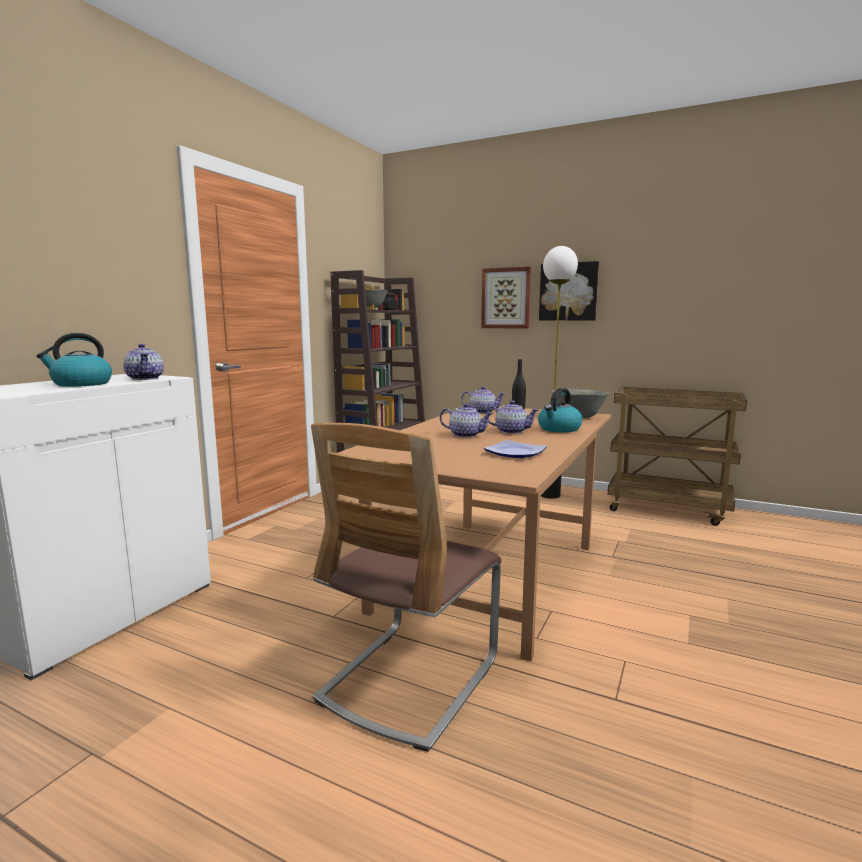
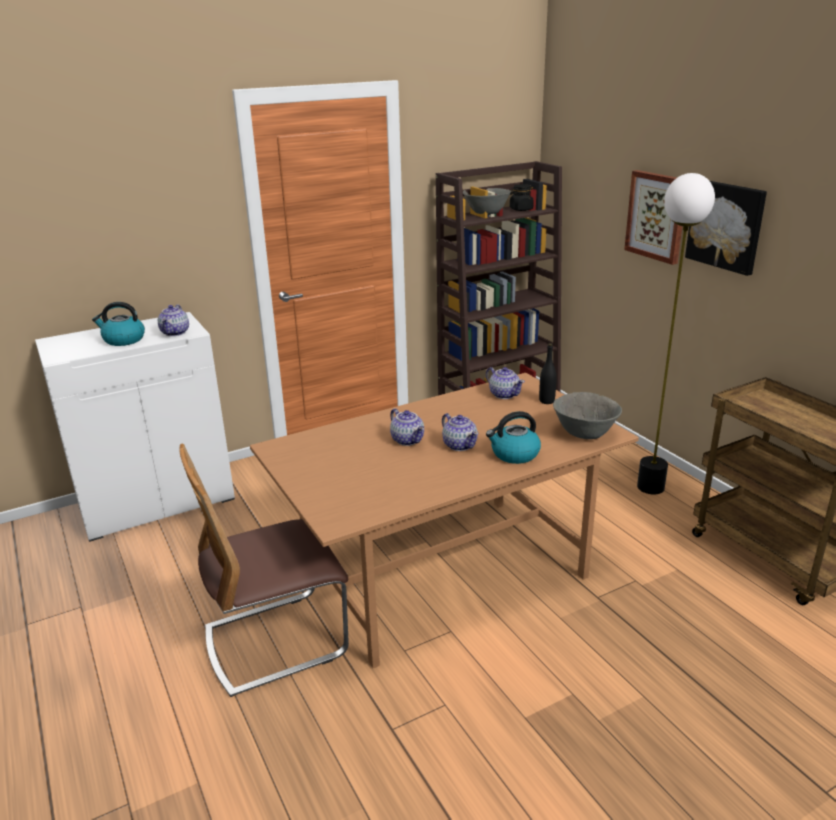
camera: 35 degrees right, 15 degrees up
(513, 453) = (393, 485): plate -> none

